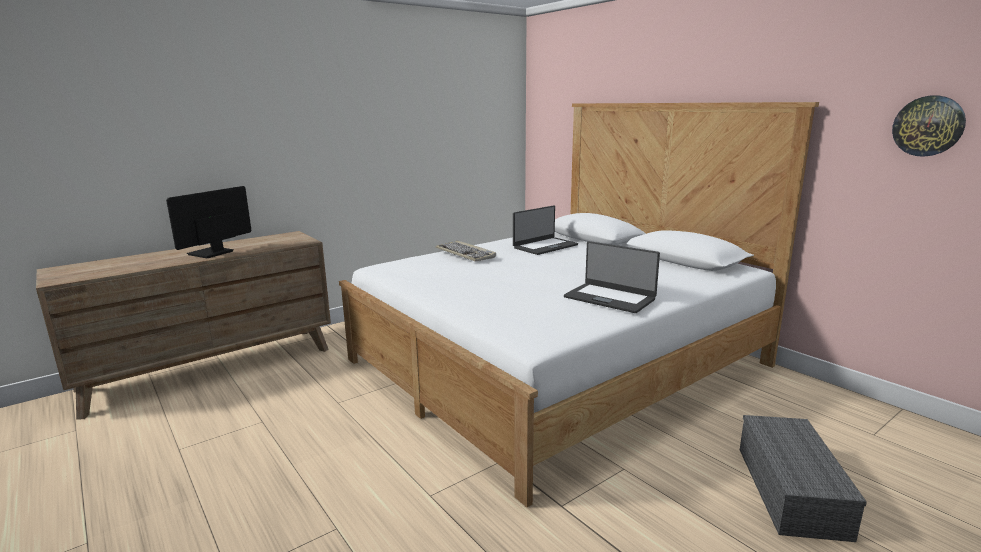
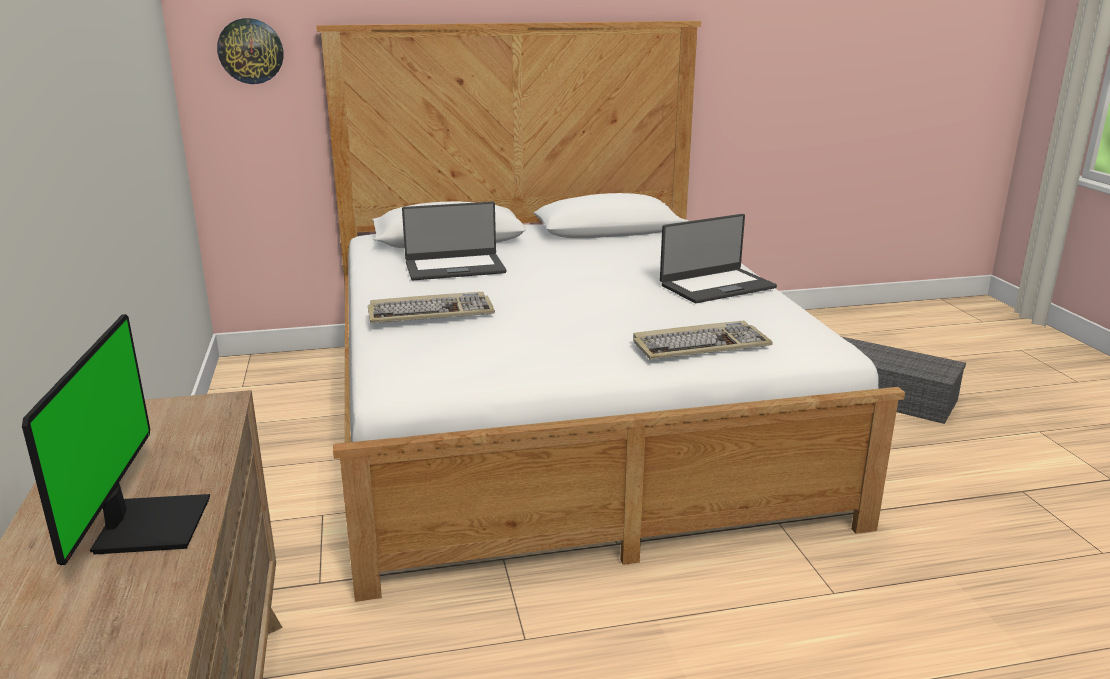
camera: 65 degrees left, 5 degrees up
(211, 253) = (147, 525): monitor -> monitor turned 150 degrees counterclockwise
(489, 308) = (700, 345): none -> keyboard
(544, 246) = (455, 267): laptop -> laptop turned 90 degrees clockwise
(928, 126) = (787, 43): wall clock -> wall clock (250, 51)

